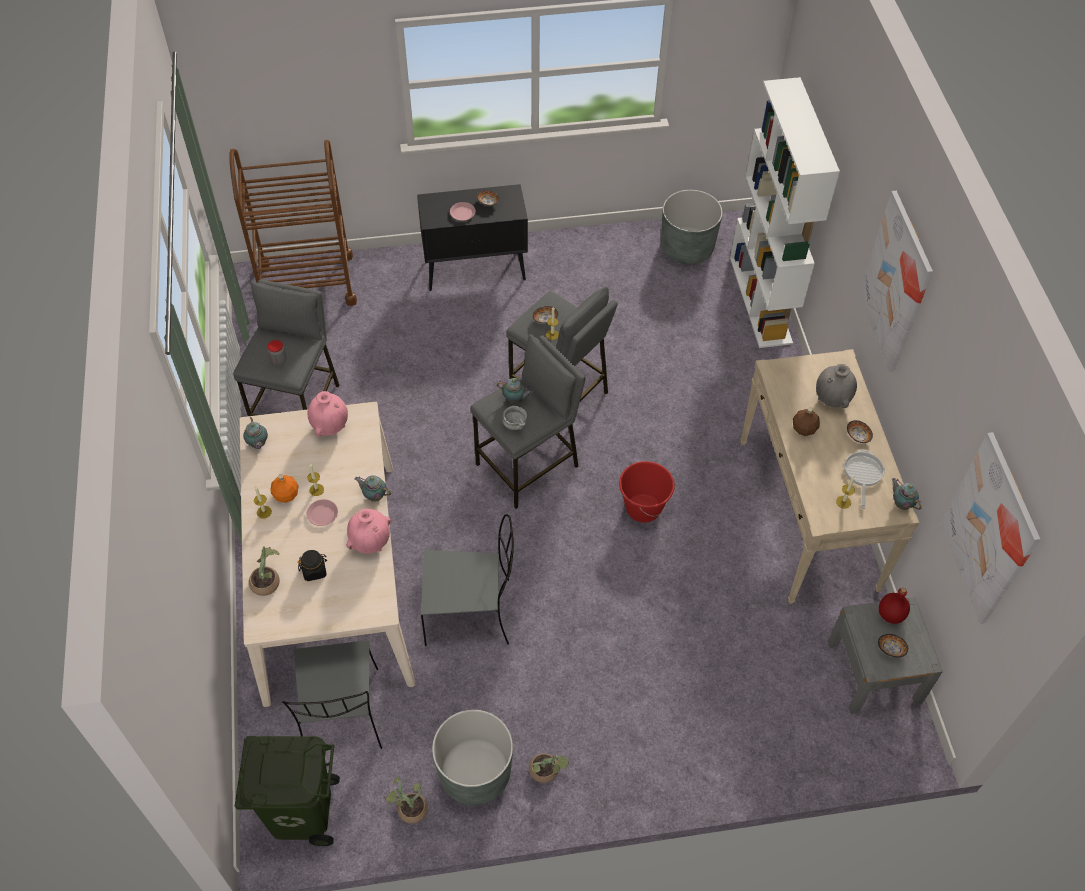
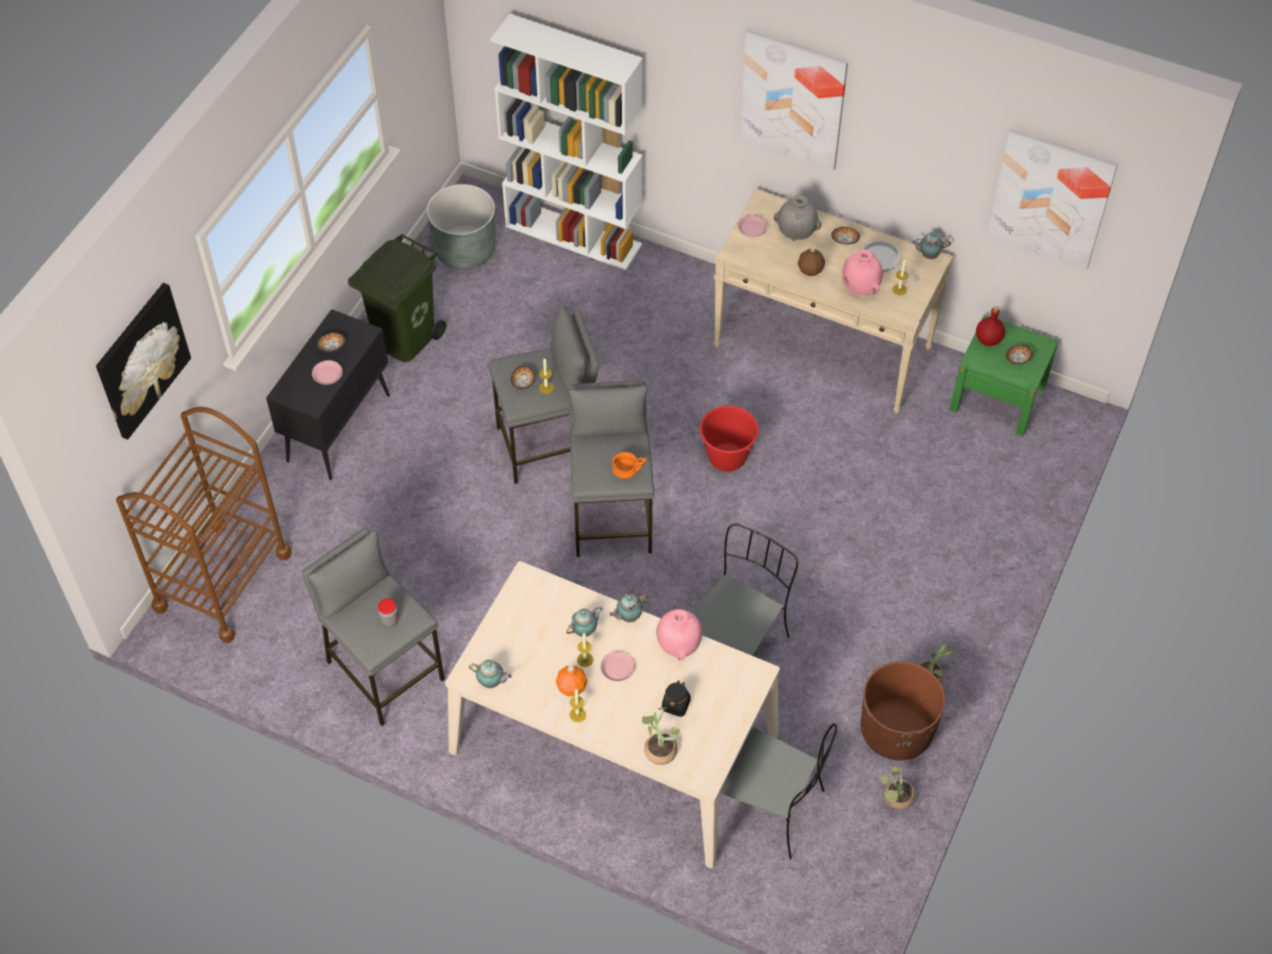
camera: 55 degrees left, 0 degrees up
(299, 70) = (141, 360): none -> picture
(301, 811) = (842, 887): green trash can -> green trash can (403, 337)
(330, 426) = (519, 612): pink vase -> pink vase (859, 288)
(475, 773) = (896, 731): grey planter -> brown planter
(515, 400) = (598, 456): teapot -> teapot (585, 630)
(515, 424) = (626, 471): grey bowl -> orange bowl
(809, 368) = (752, 228): none -> pink plate
(874, 672) = (997, 397): grey nightstand -> green nightstand

